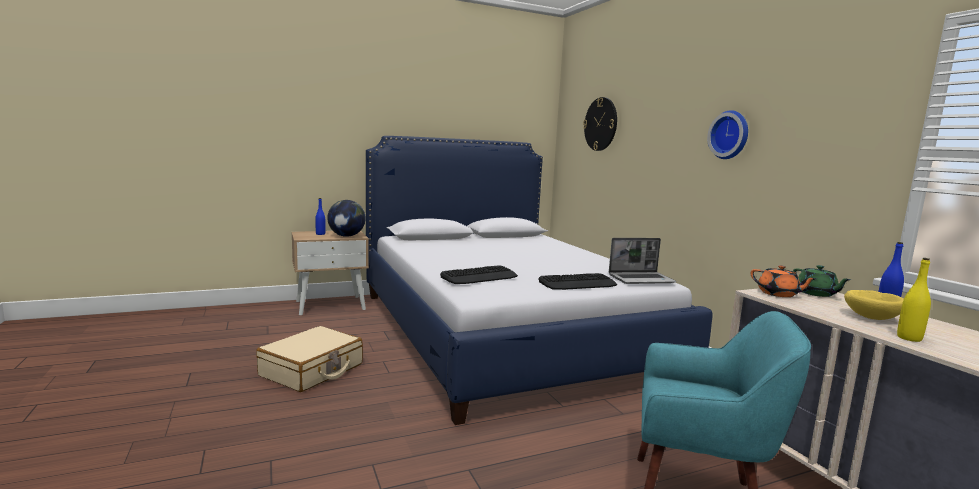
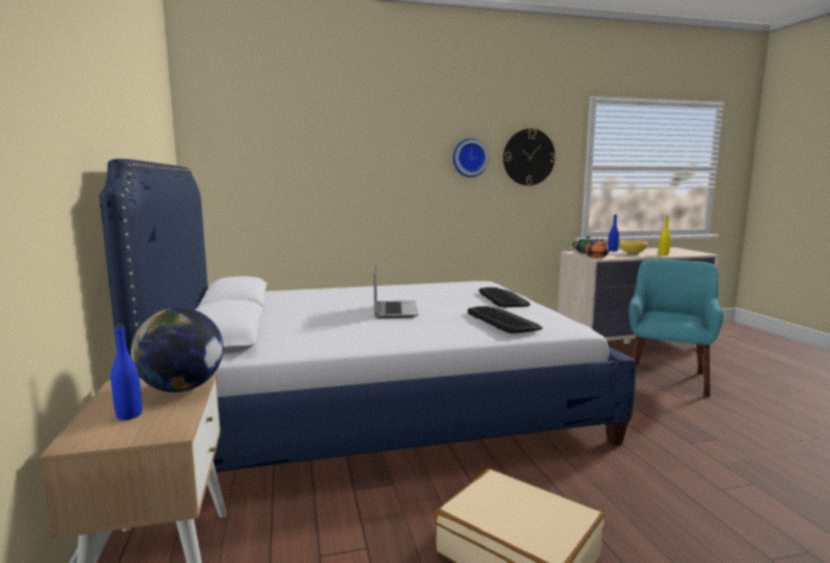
camera: 80 degrees left, 0 degrees up
(600, 124) = (288, 143): wall clock -> wall clock (528, 157)
(641, 279) = (479, 284): laptop -> laptop (394, 310)

